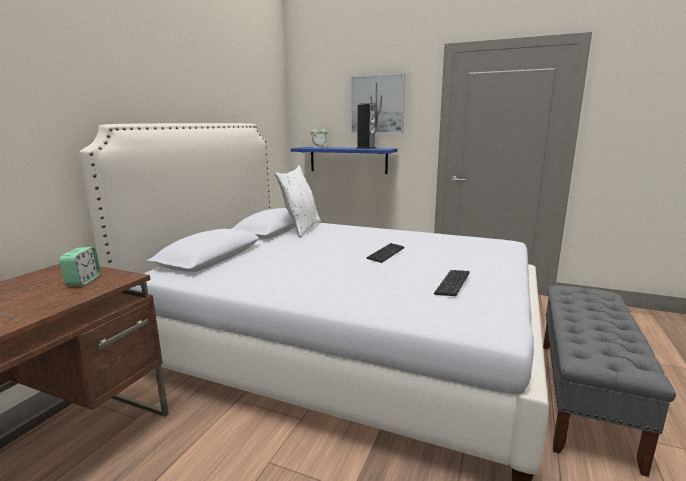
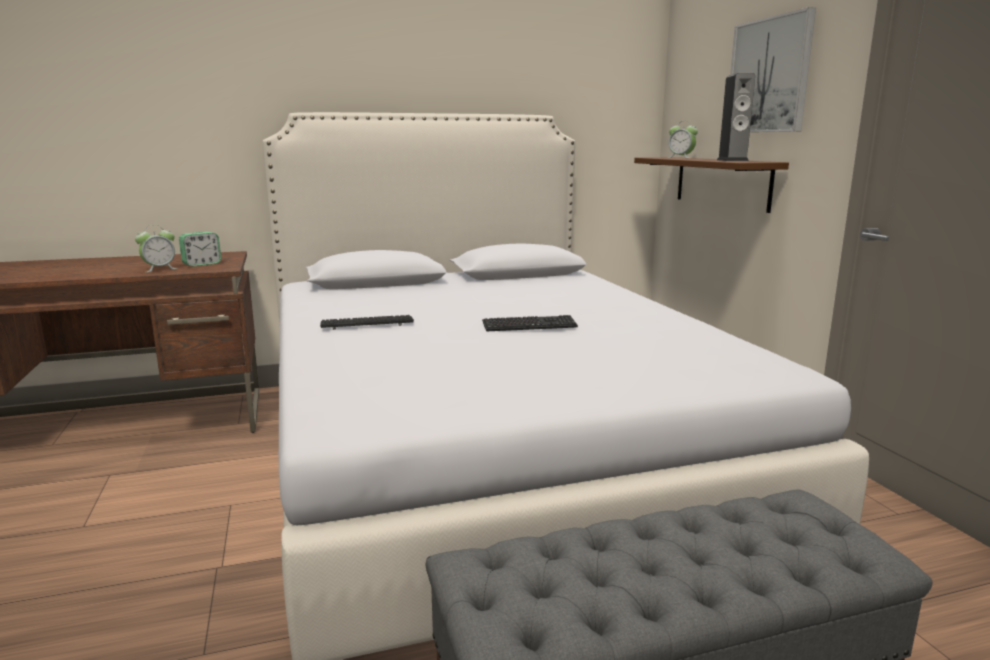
camera: 50 degrees right, 0 degrees up
(58, 298) = (159, 269): none -> alarm clock
(300, 228) = (549, 279): white pillow -> none
(348, 160) = (722, 182): blue shelf -> brown shelf
(452, 284) = (460, 373): keyboard -> keyboard (367, 324)

